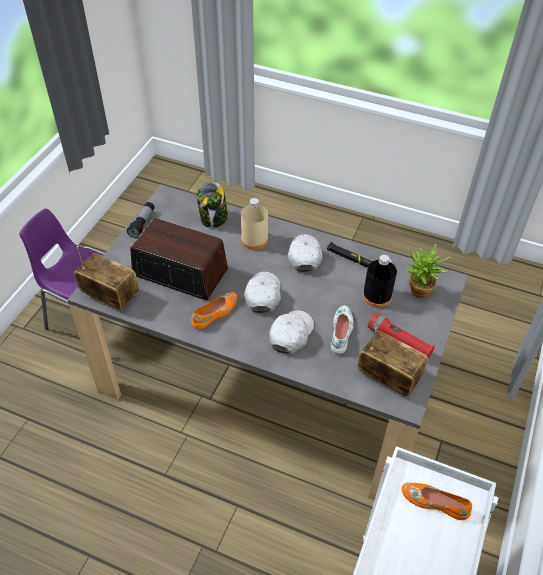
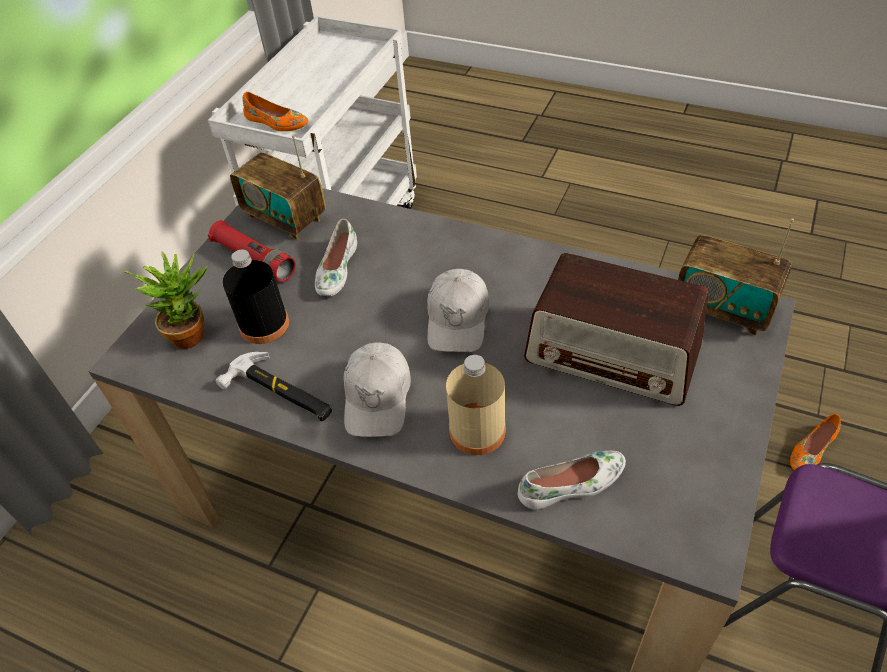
camera: 175 degrees left, 0 degrees up
(142, 224) = (731, 464): flashlight -> none
(214, 218) = (572, 485): jar -> white shoe
(215, 313) = (535, 287): orange shoe -> orange shoe (811, 449)
(291, 334) = (414, 262): white cap -> none

